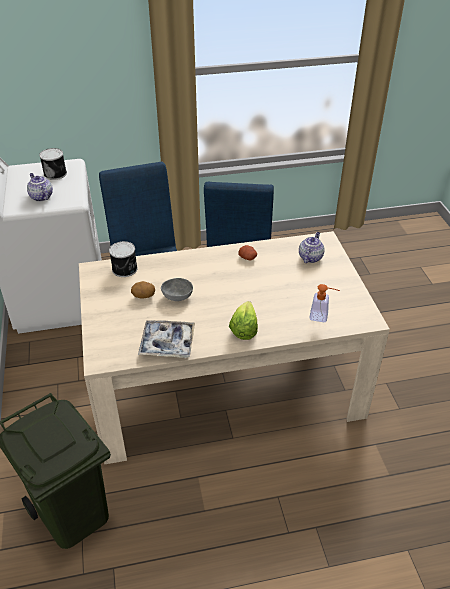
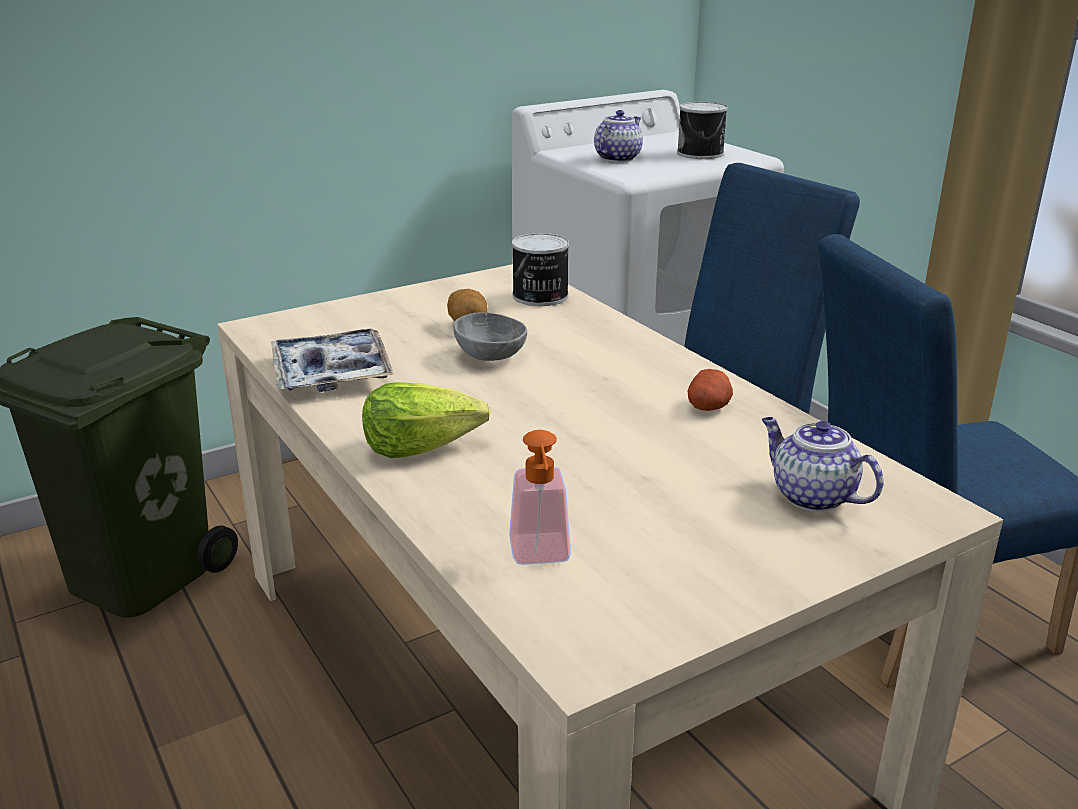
camera: 70 degrees right, 15 degrees down
(310, 257) = (811, 496): teapot -> teapot turned 135 degrees counterclockwise

